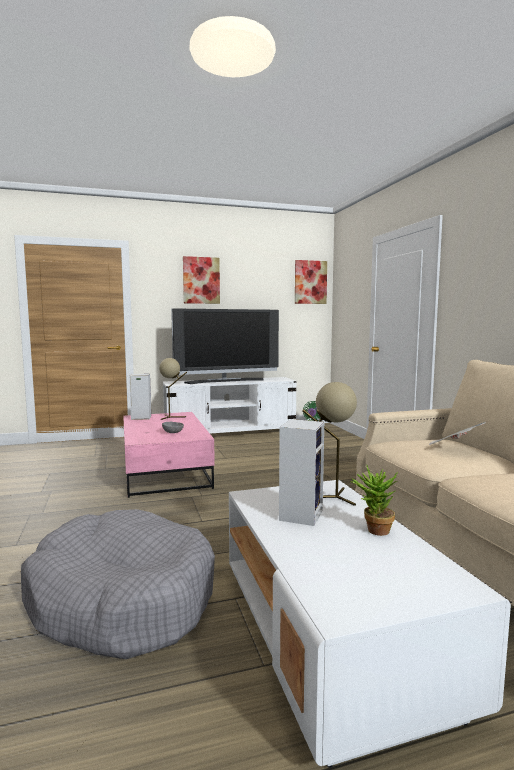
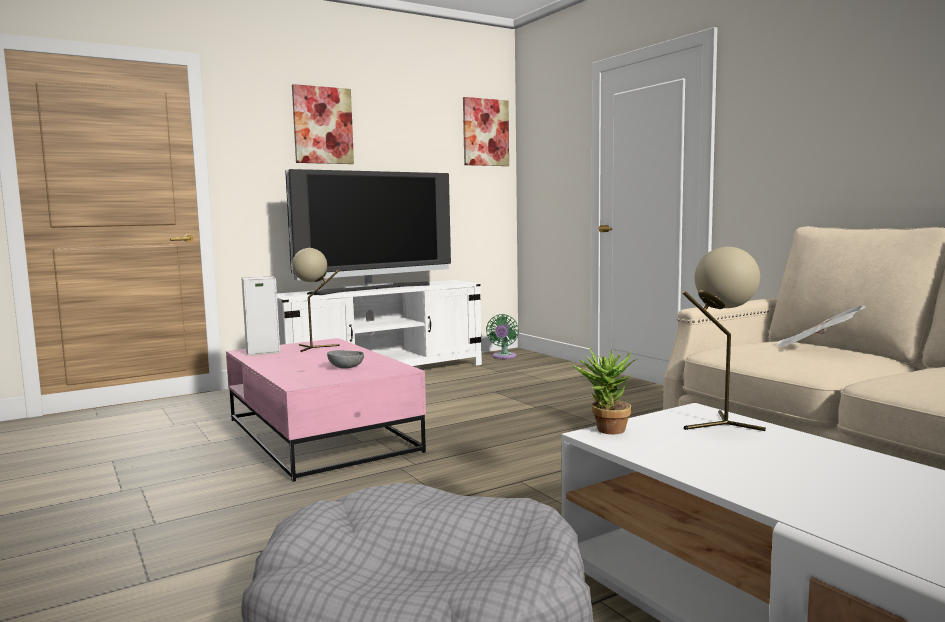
camera: 15 degrees left, 0 degrees up
(300, 514) = (709, 450): speaker -> none
(374, 531) = (834, 457): potted plant -> potted plant (605, 431)

